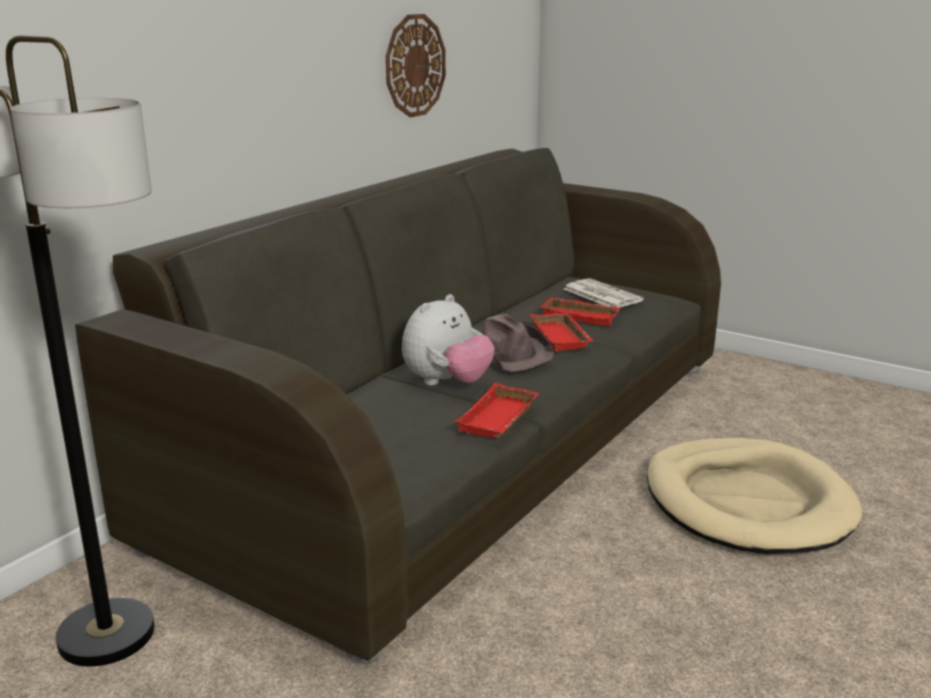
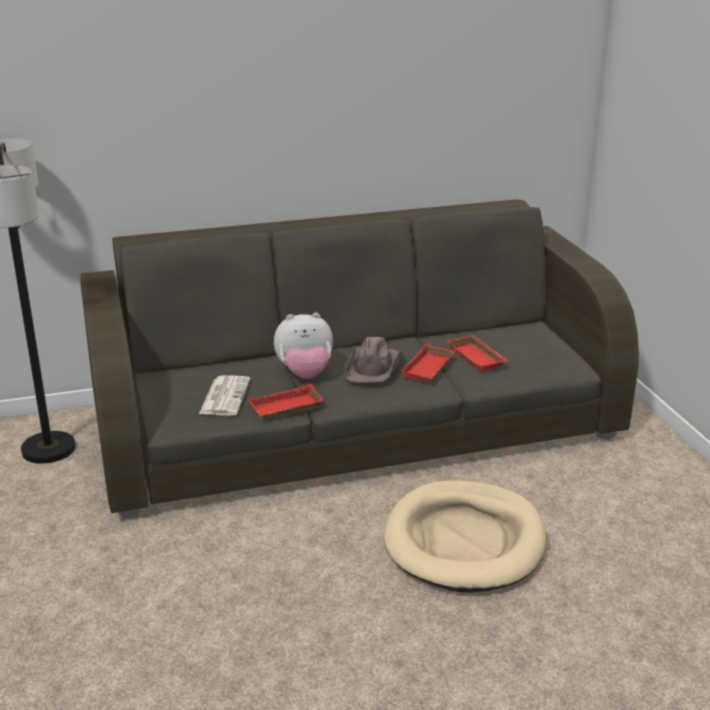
camera: 40 degrees right, 5 degrees up
(415, 65) = (415, 126): wall clock -> none
(601, 295) = (527, 345): newspaper -> newspaper (224, 396)

